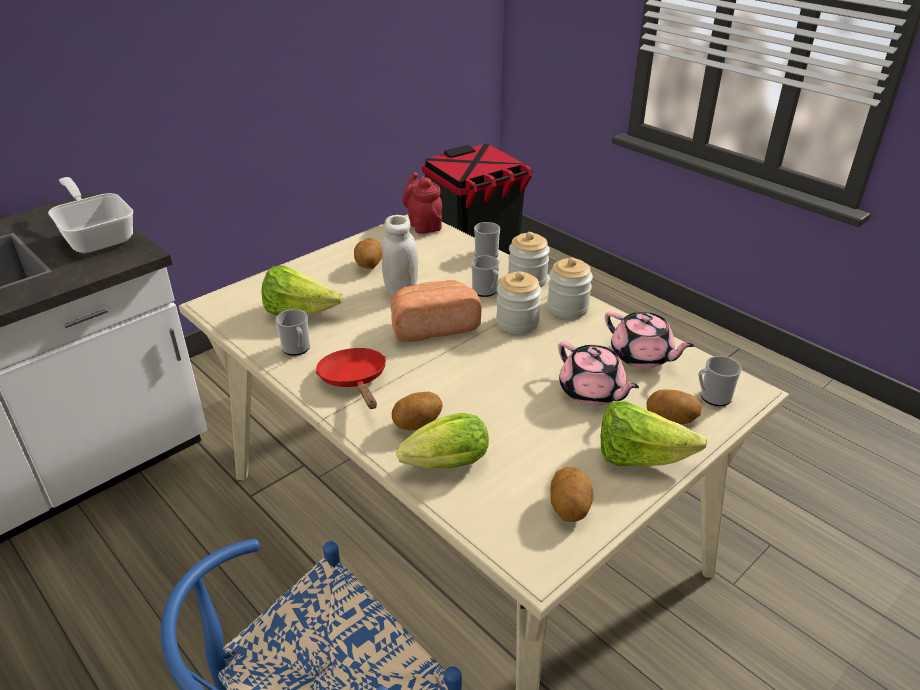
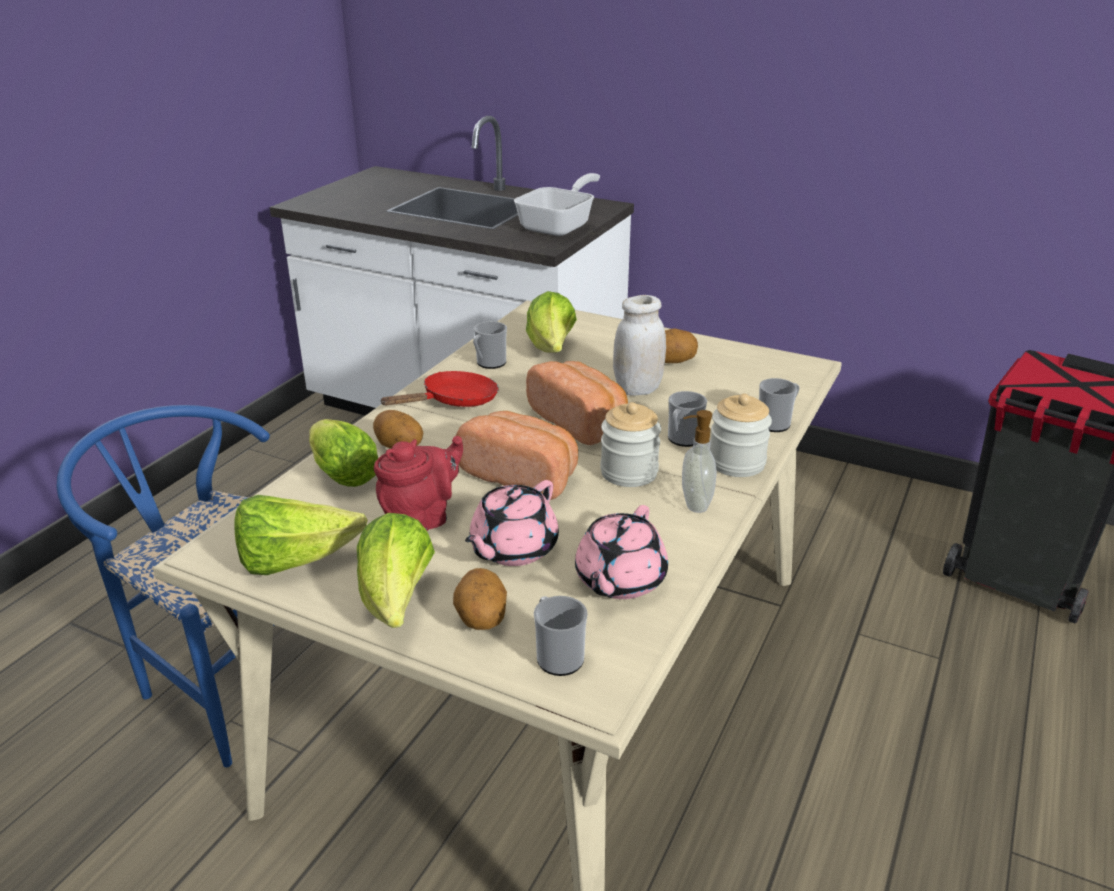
camera: 70 degrees right, 5 degrees down
(423, 225) = (801, 371): red teapot -> red teapot (421, 521)
(496, 368) = (522, 475): none -> bread
(567, 308) = (694, 503): jar -> soap dispenser
(569, 508) = (295, 561): potato -> lettuce

